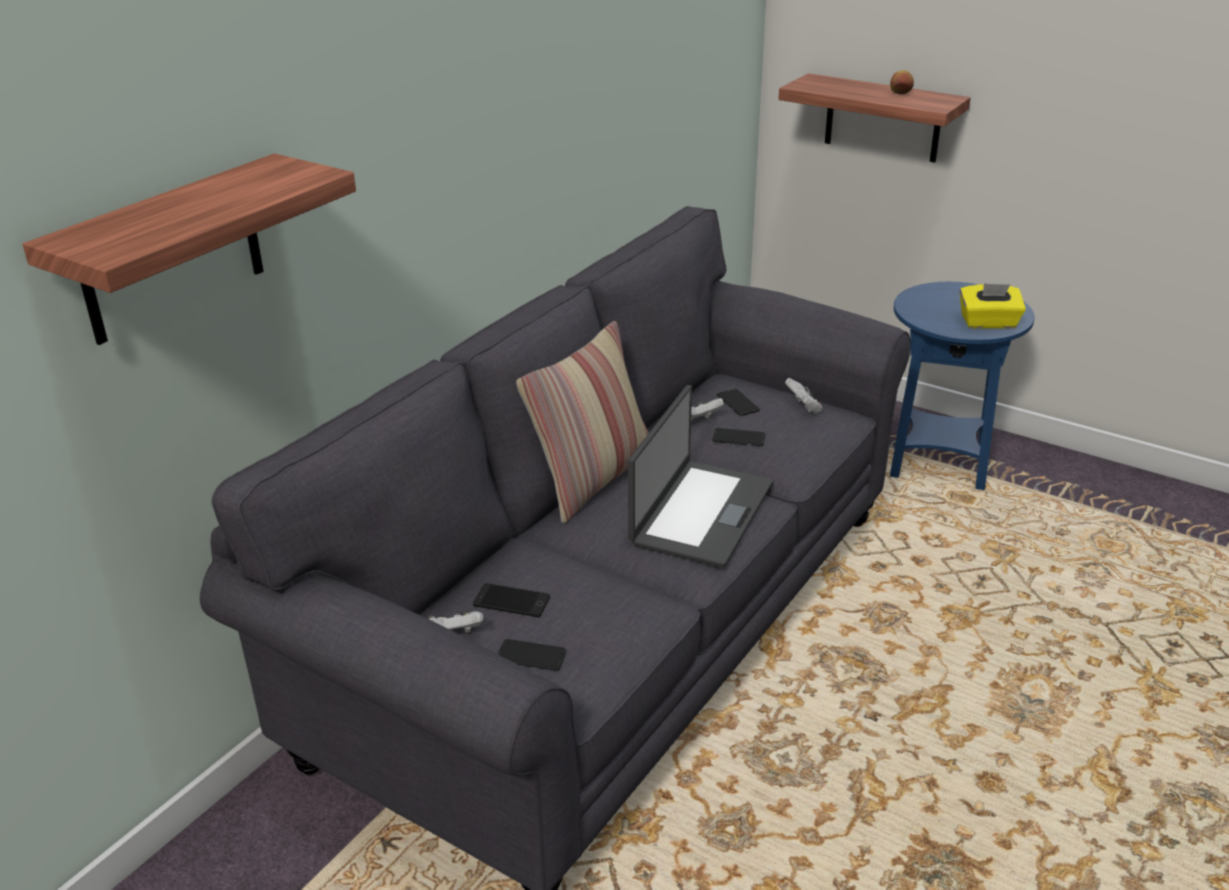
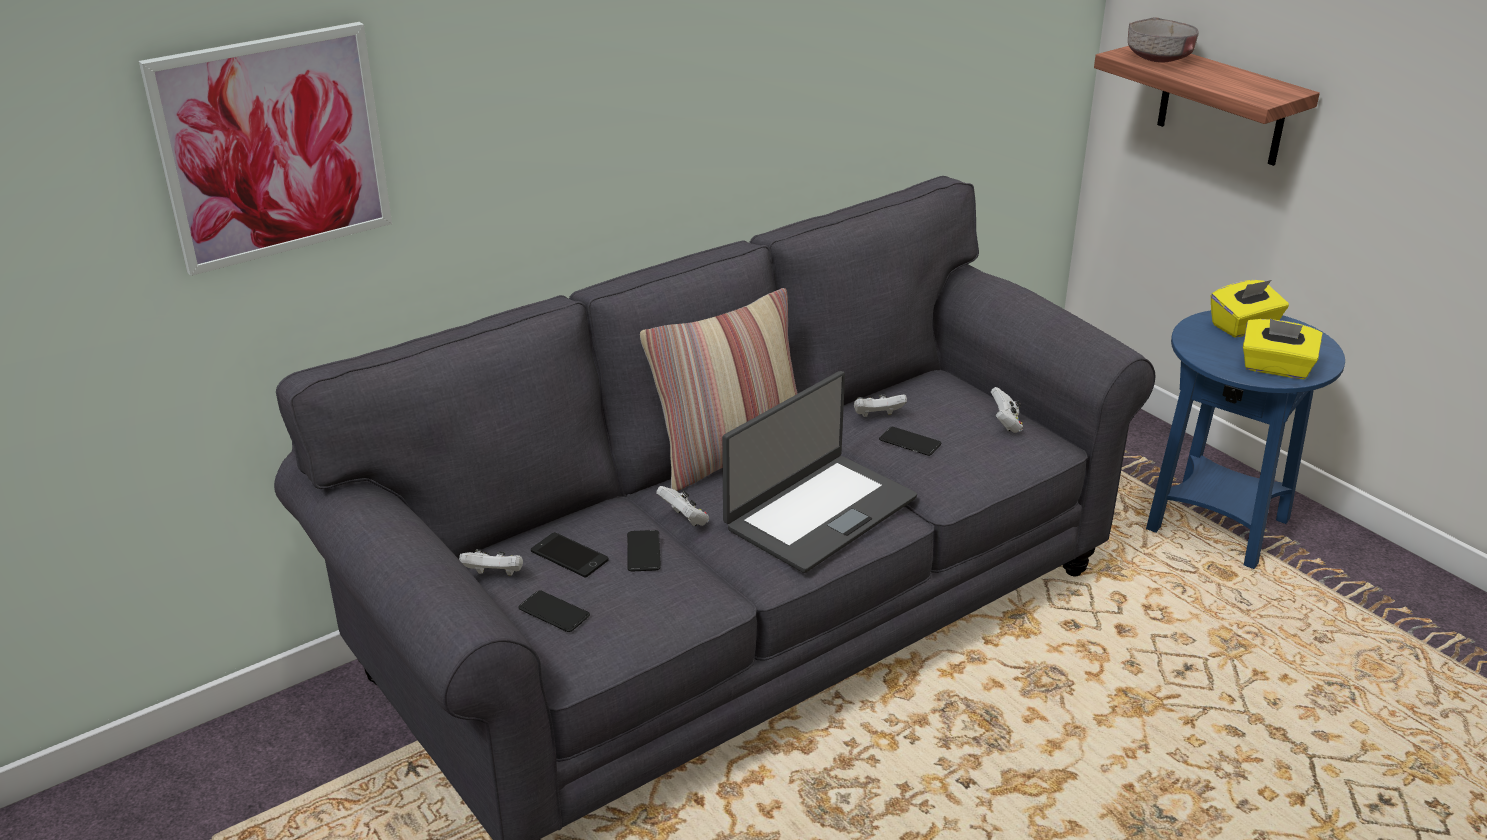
camera: 20 degrees right, 0 degrees up
(172, 251) = (273, 147): shelf -> picture
(589, 545) = (684, 520): none -> white game controller
(737, 403) = (934, 404): phone -> phone (643, 552)
(831, 86) = (1158, 59): none -> grey bowl
(900, 94) = (1233, 78): apple -> none
(944, 295) = (1244, 327): none -> yellow tissue box

